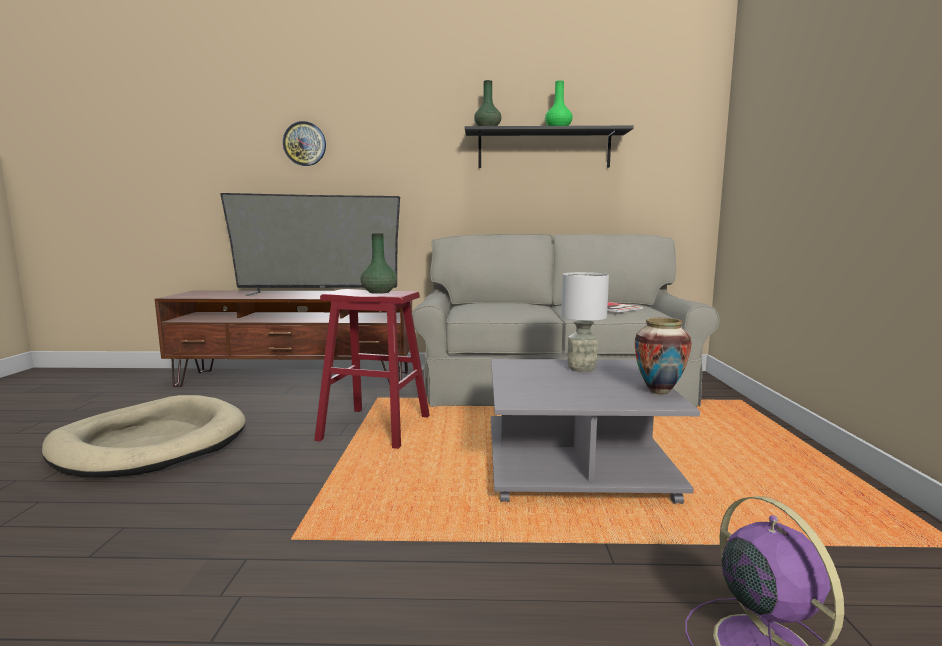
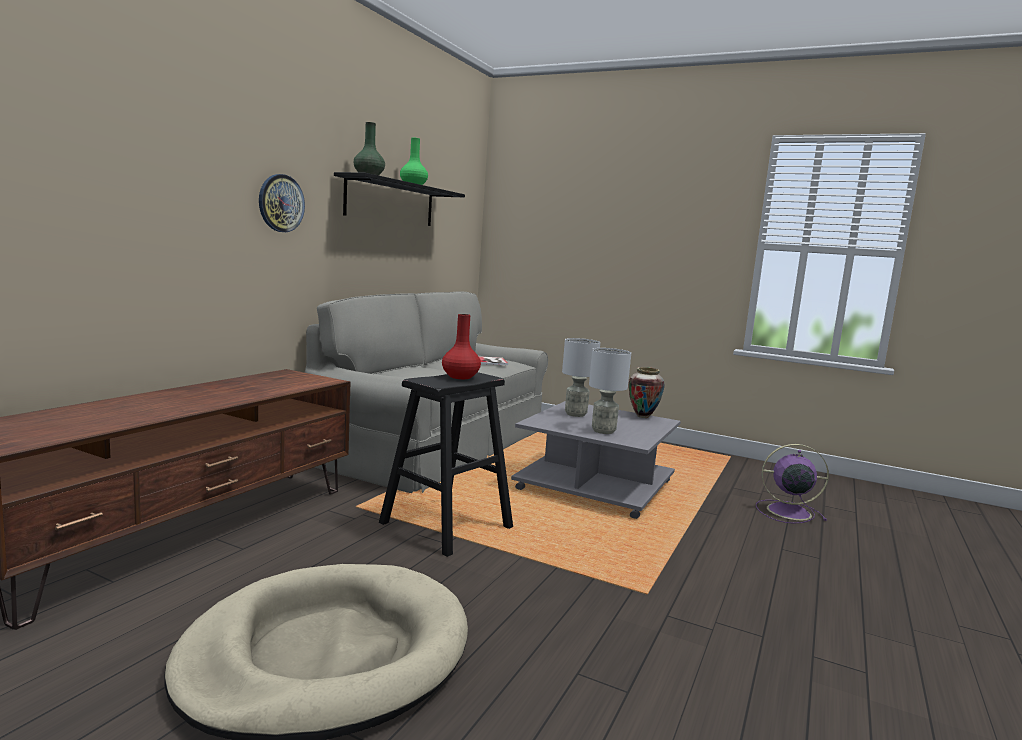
camera: 65 degrees left, 0 degrees up
(304, 144) = (149, 152): wall clock -> wall clock (281, 203)
(317, 293) = (213, 392): television -> none
(375, 427) = (446, 525): red stool -> black stool
(378, 292) = (460, 377): green vase -> red vase
(534, 384) = (603, 431): none -> grey table lamp

